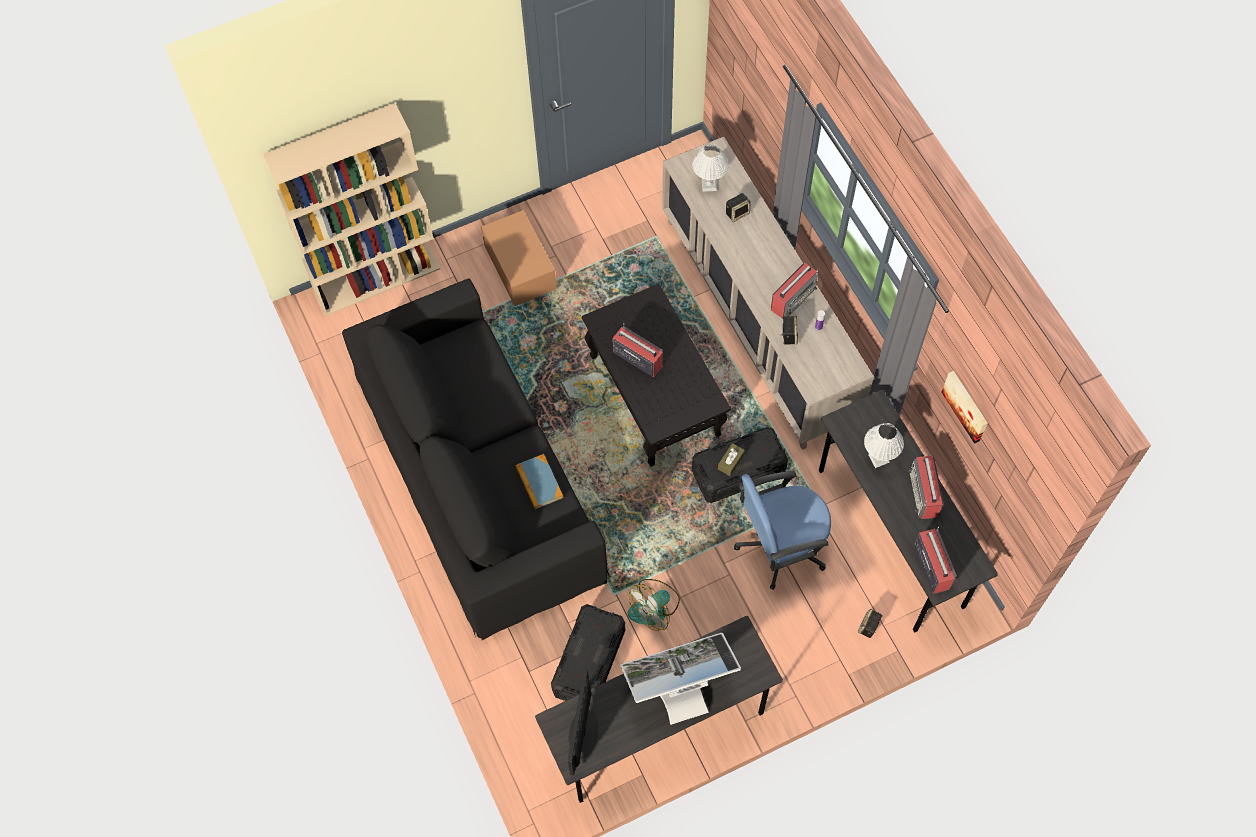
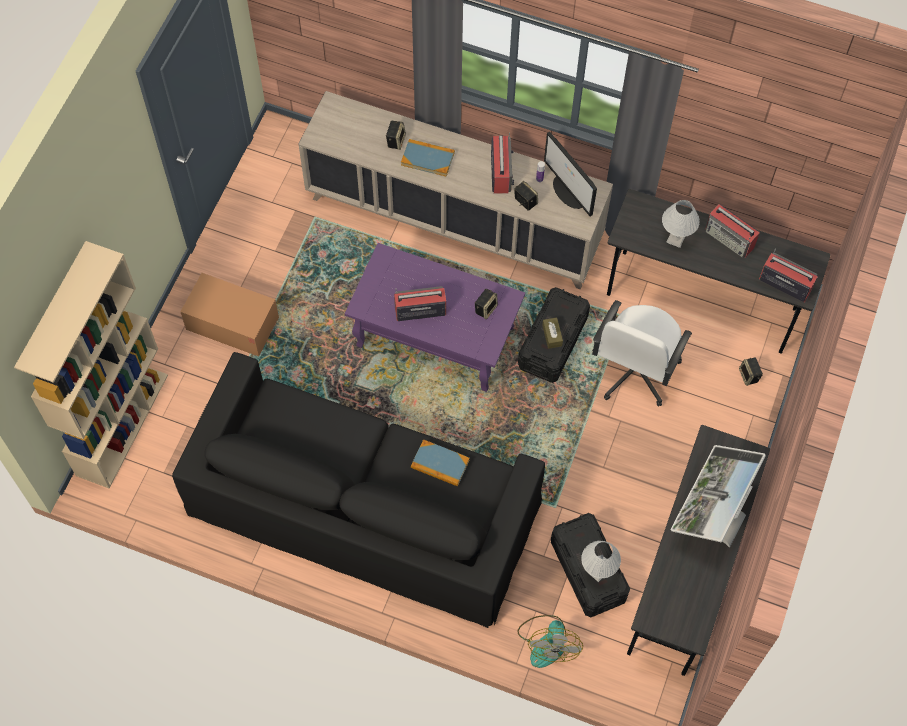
camera: 45 degrees left, 0 degrees up
(583, 734) = (678, 609): monitor -> monitor (569, 192)
(654, 394) = (434, 336): black coffee table -> purple coffee table
(654, 607) = (593, 490): fan -> fan (547, 642)
(688, 396) = (485, 308): none -> speaker
(708, 184) = (352, 135): white table lamp -> white table lamp (597, 571)
(747, 245) = (427, 159): none -> book
(780, 545) = (634, 370): blue office chair -> white office chair
(966, 406) = (729, 142): picture -> none

